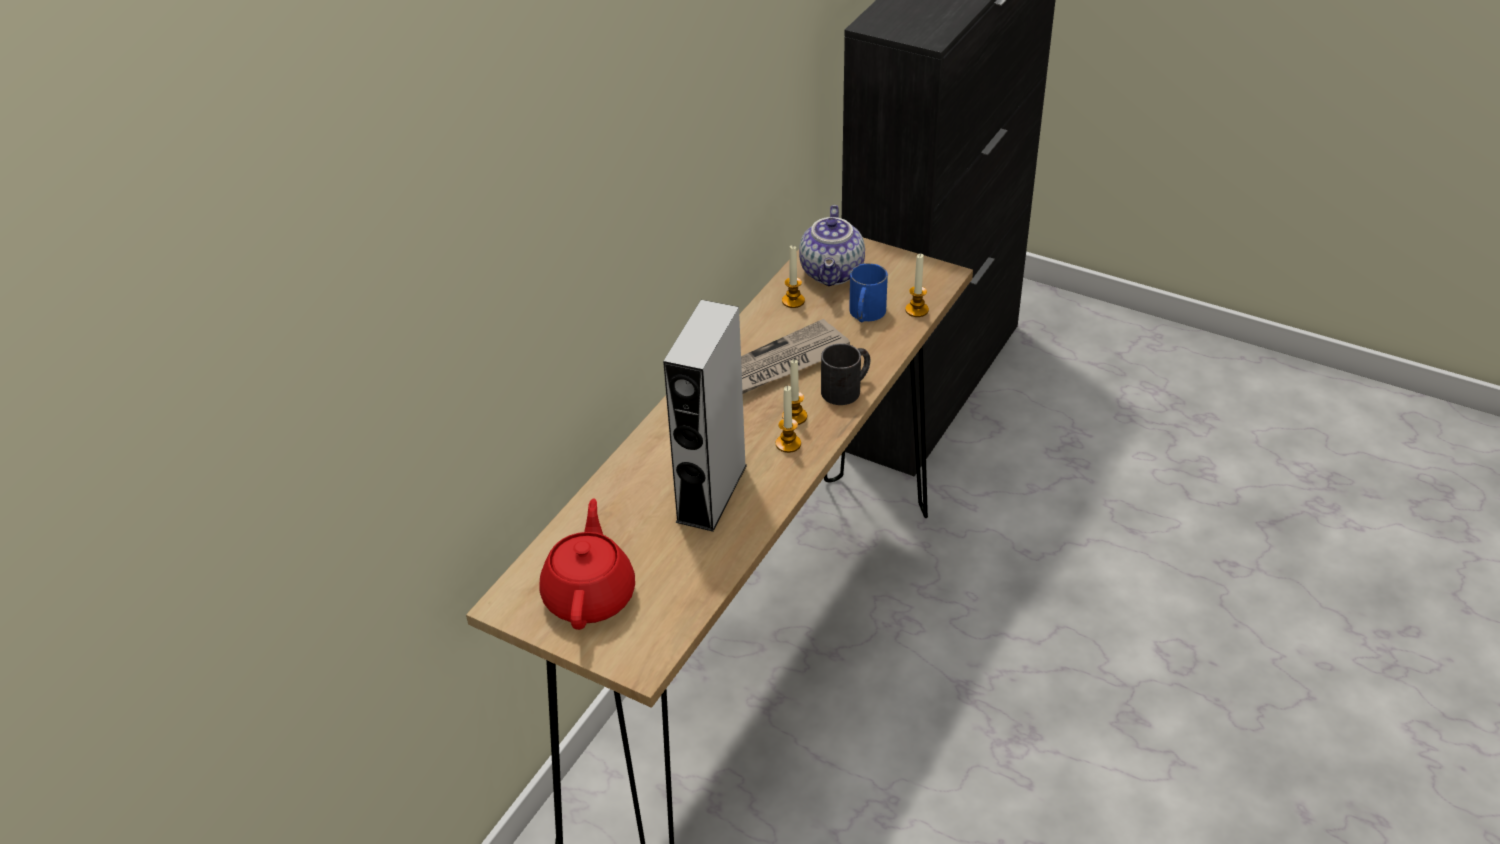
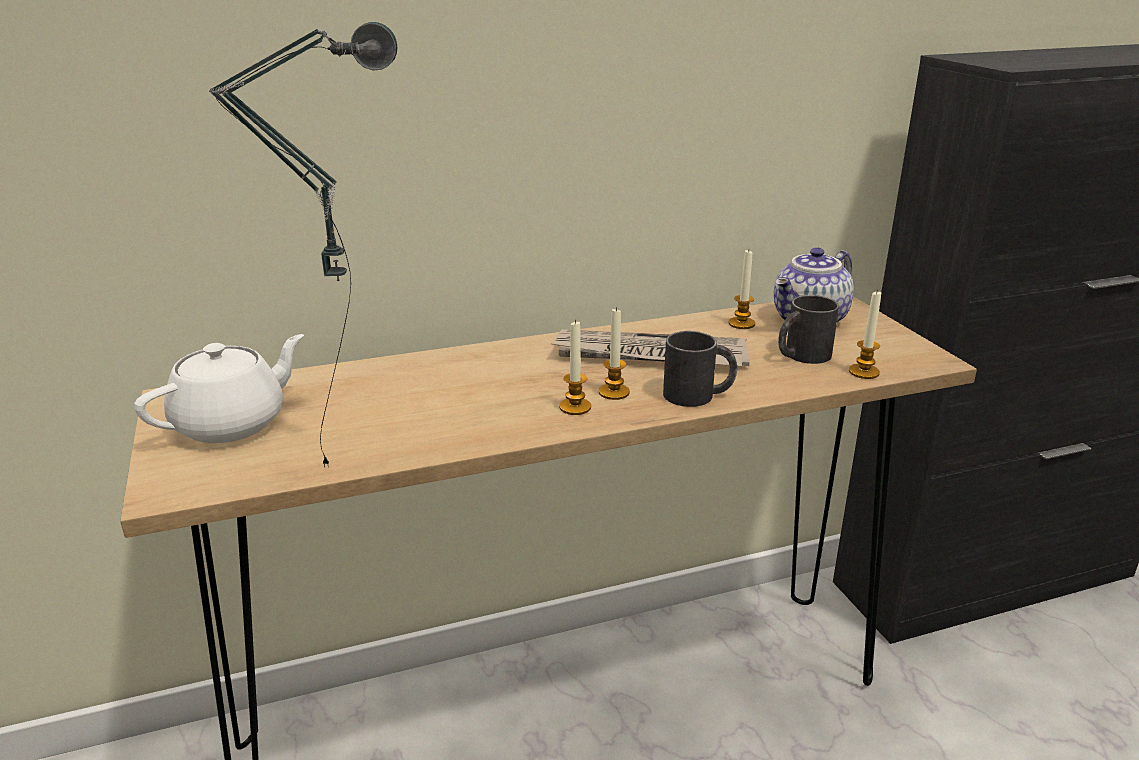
camera: 40 degrees right, 15 degrees down
(590, 595) = (232, 423): red teapot -> white teapot
(711, 493) = (449, 408): grey speaker -> none
(711, 566) = (351, 456): none -> table lamp
(865, 314) = (801, 356): blue mug -> black mug

